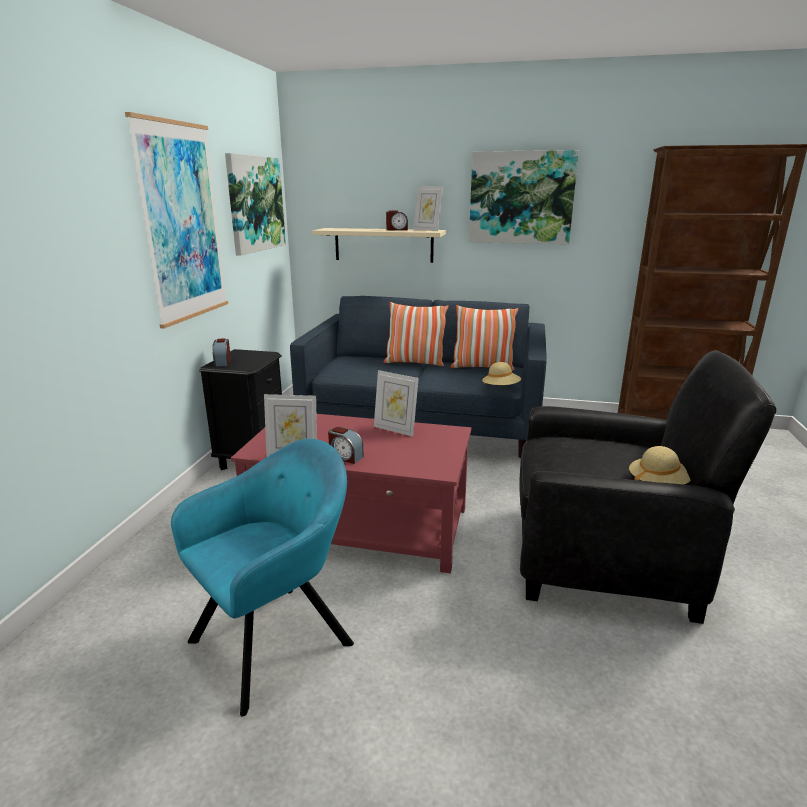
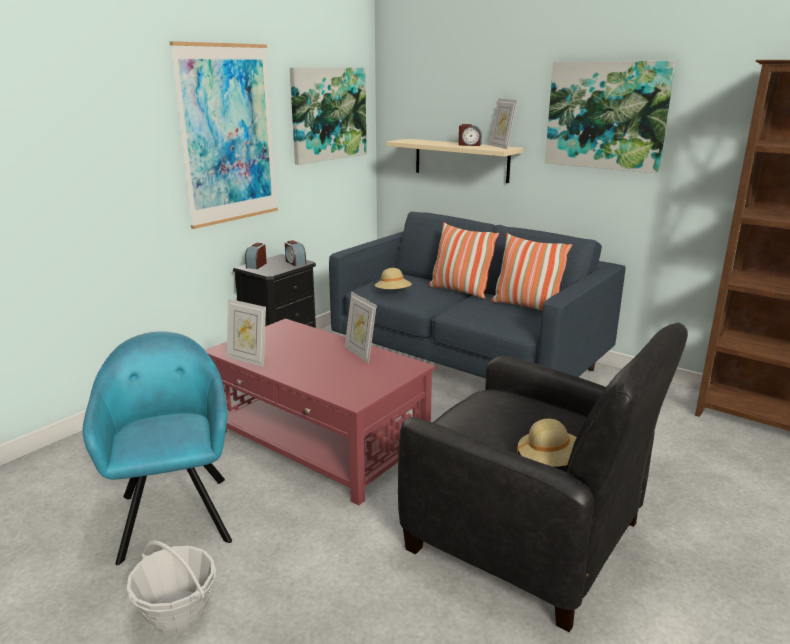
camera: 25 degrees right, 0 degrees up
(277, 638) = (175, 513): turquoise armchair -> turquoise armchair turned 90 degrees counterclockwise
(345, 457) = (288, 369): alarm clock -> alarm clock (295, 262)
(374, 739) = (177, 611): none -> basket
(501, 388) = (517, 332): beige hat -> beige hat (393, 293)

